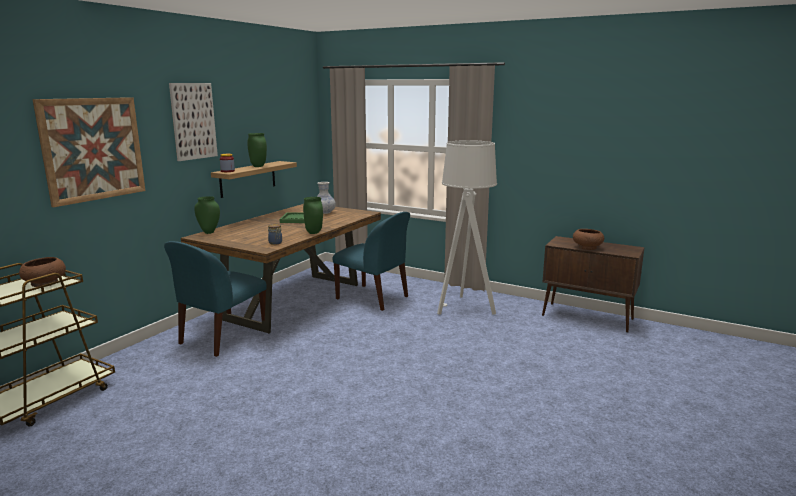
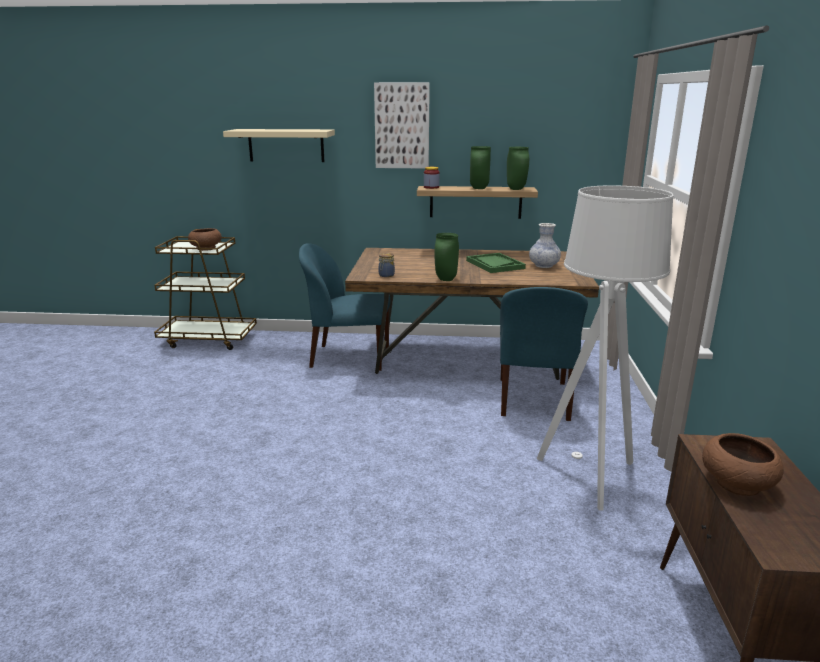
camera: 65 degrees right, 5 degrees up
(93, 149) = (286, 145): picture -> beige shelf
(209, 232) = (394, 250): green vase -> green vase (516, 189)

